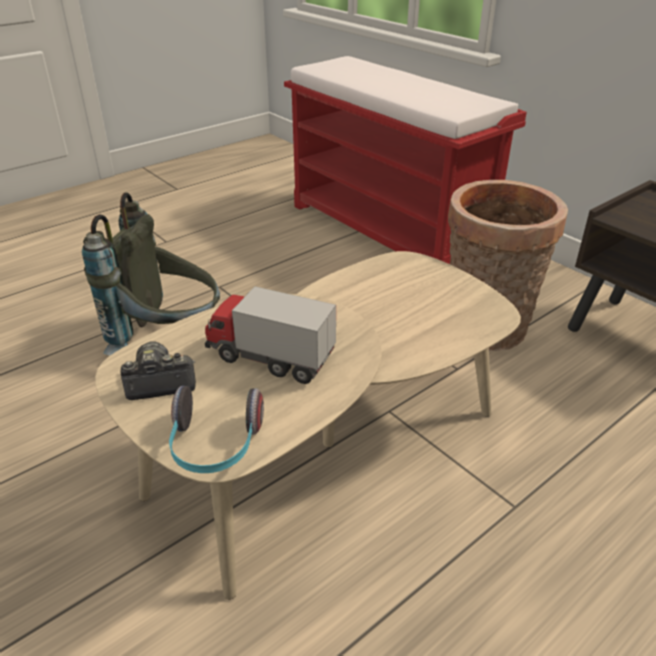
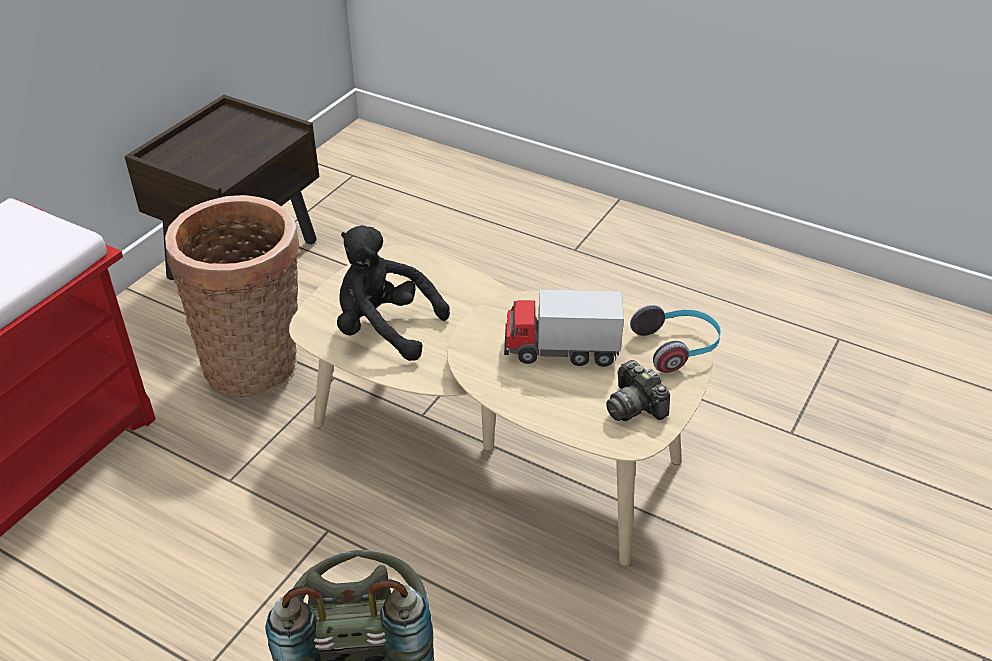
camera: 110 degrees left, 5 degrees up
(270, 358) = (561, 350): toy truck -> toy truck turned 90 degrees clockwise
(386, 291) = (384, 328): none -> black plush toy

